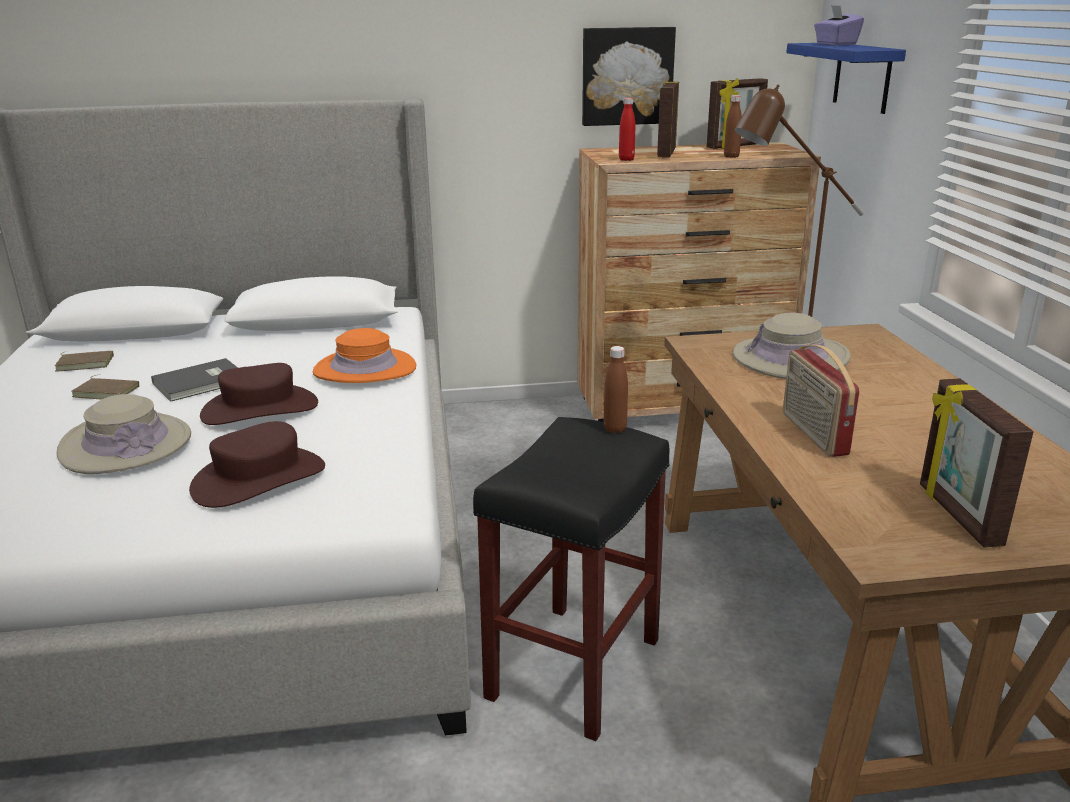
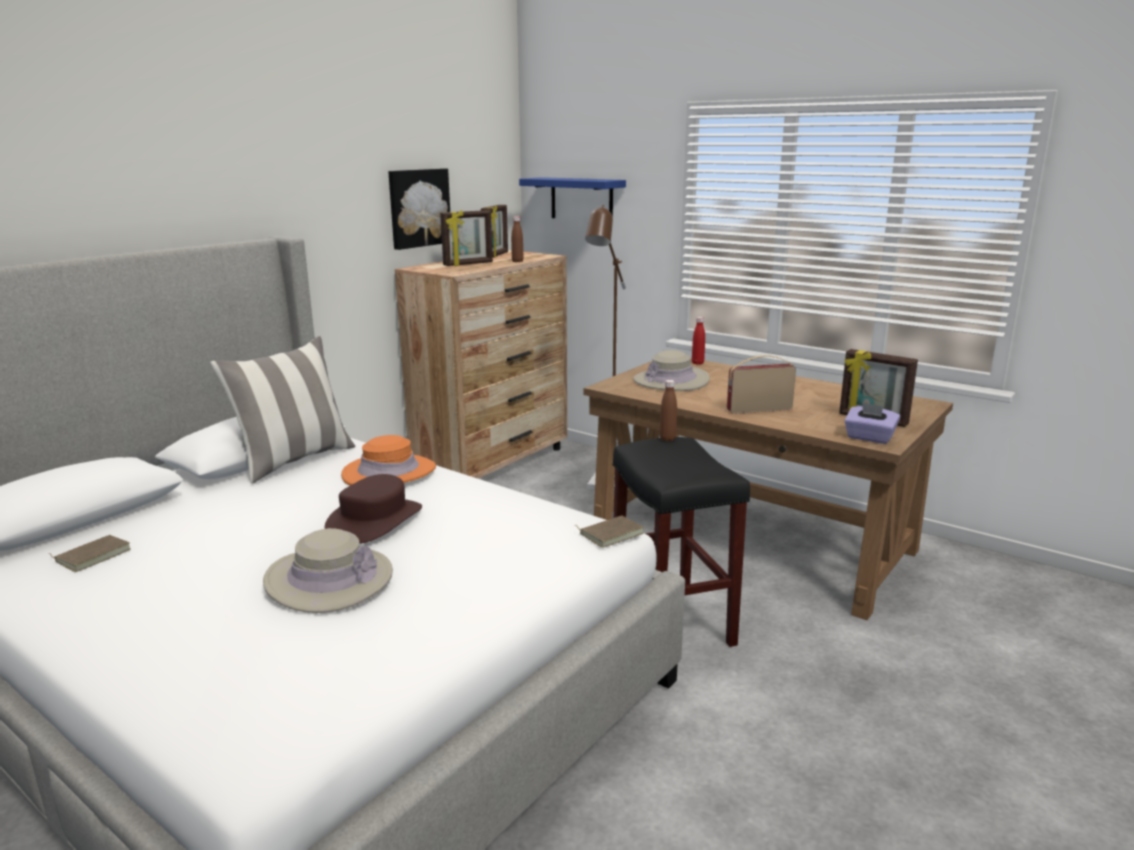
camera: 45 degrees left, 5 degrees down
(108, 391) = (192, 562): brown book -> brown book (610, 533)
(202, 383) = (272, 524): grey book -> none
(259, 478) = (489, 553): brown hat -> none
(331, 333) = (294, 460): none -> pillow
(626, 159) = (459, 271): red bottle -> red bottle (697, 363)
(665, 153) = (468, 264): picture frame -> picture frame turned 90 degrees counterclockwise
(812, 434) = (758, 409): radio -> radio turned 135 degrees clockwise
(835, 44) = (560, 178): purple tissue box -> purple tissue box (869, 438)

